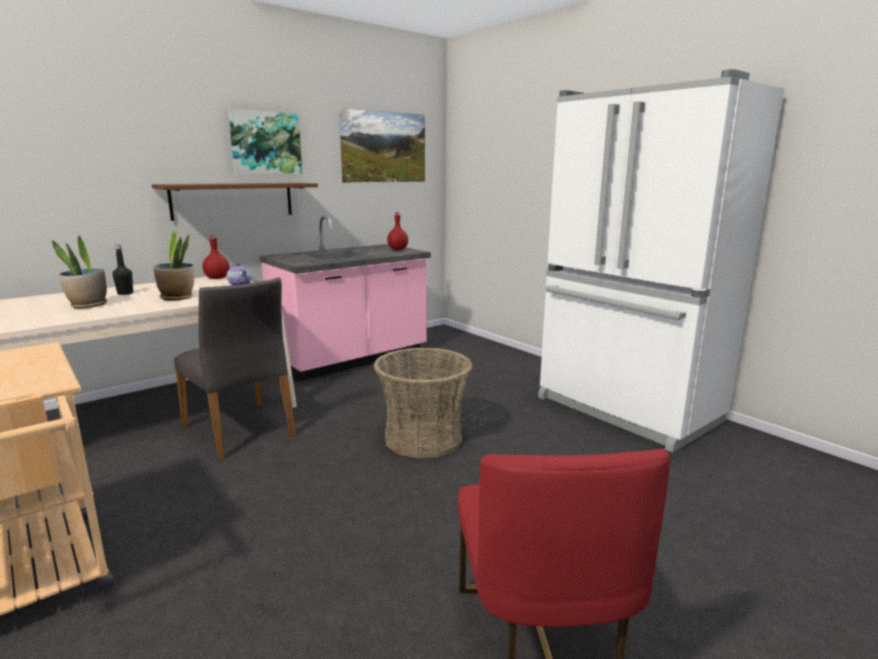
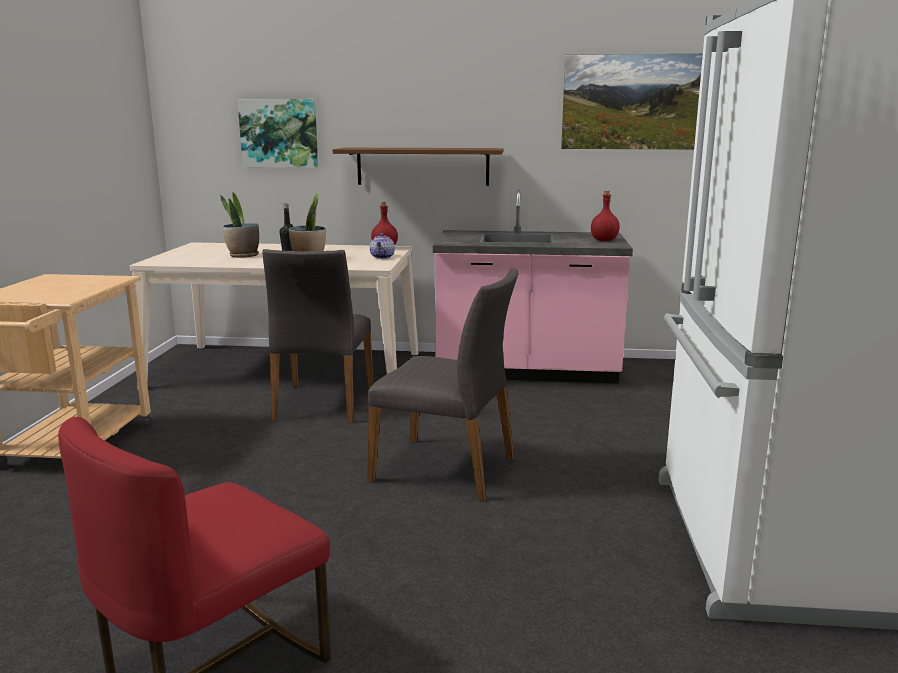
camera: 45 degrees right, 0 degrees up
(265, 143) = (465, 102): picture -> picture (279, 133)
(423, 438) = (446, 469): basket -> grey chair

